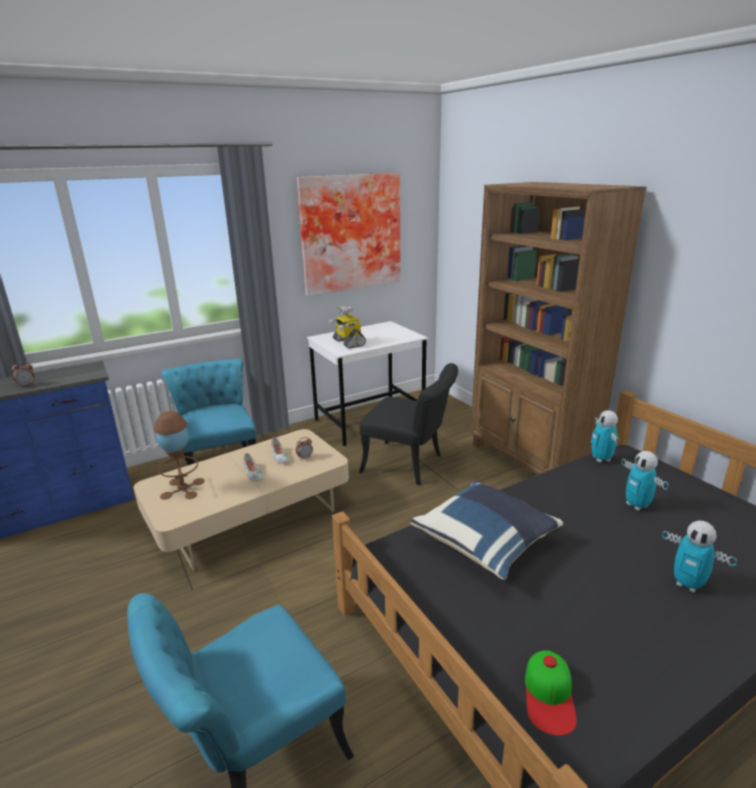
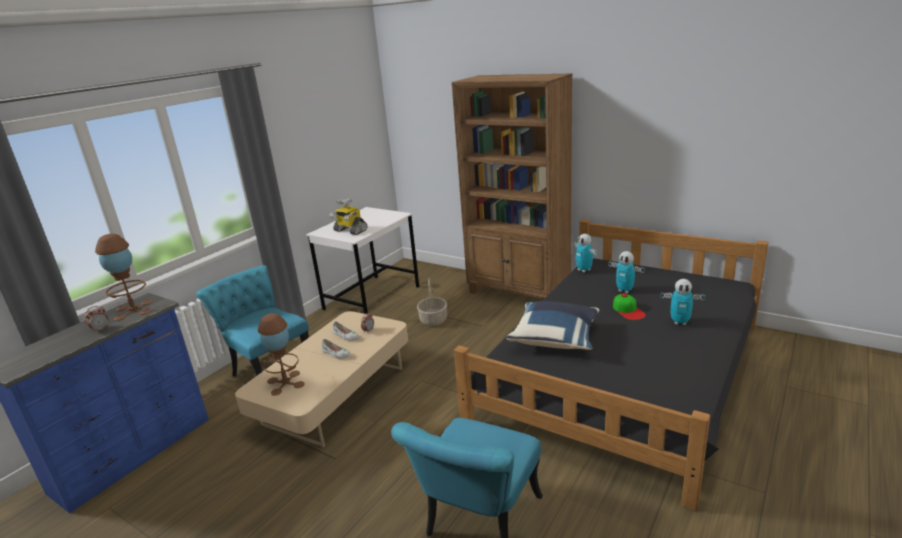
camera: 25 degrees left, 0 degrees up
(70, 374) = (133, 310): none -> brown table lamp
(350, 233) = (324, 134): picture -> none
(410, 465) = (433, 320): black chair -> basket
(549, 695) = (653, 397): cap -> cap (628, 310)

